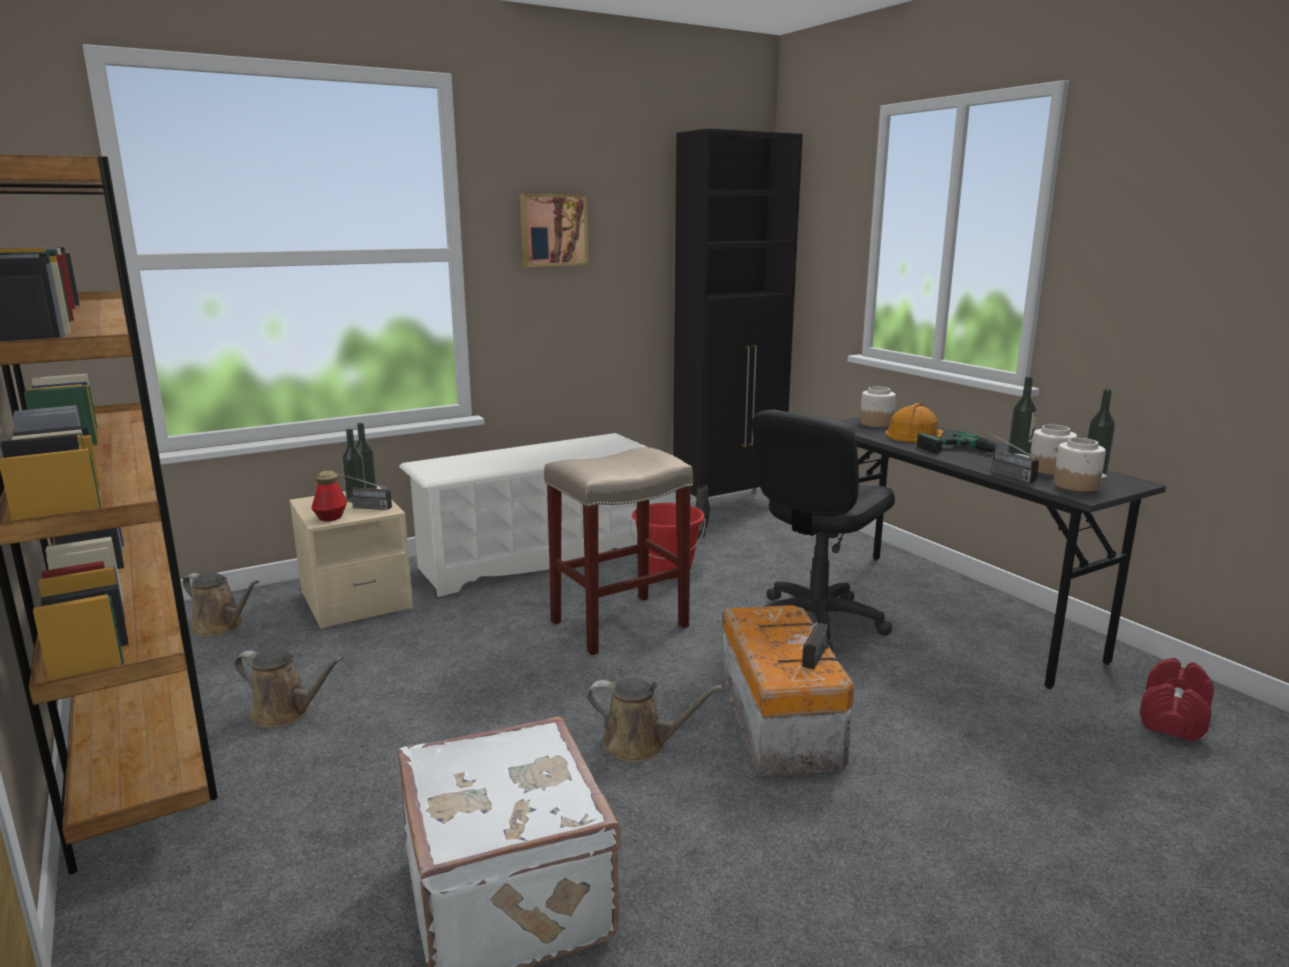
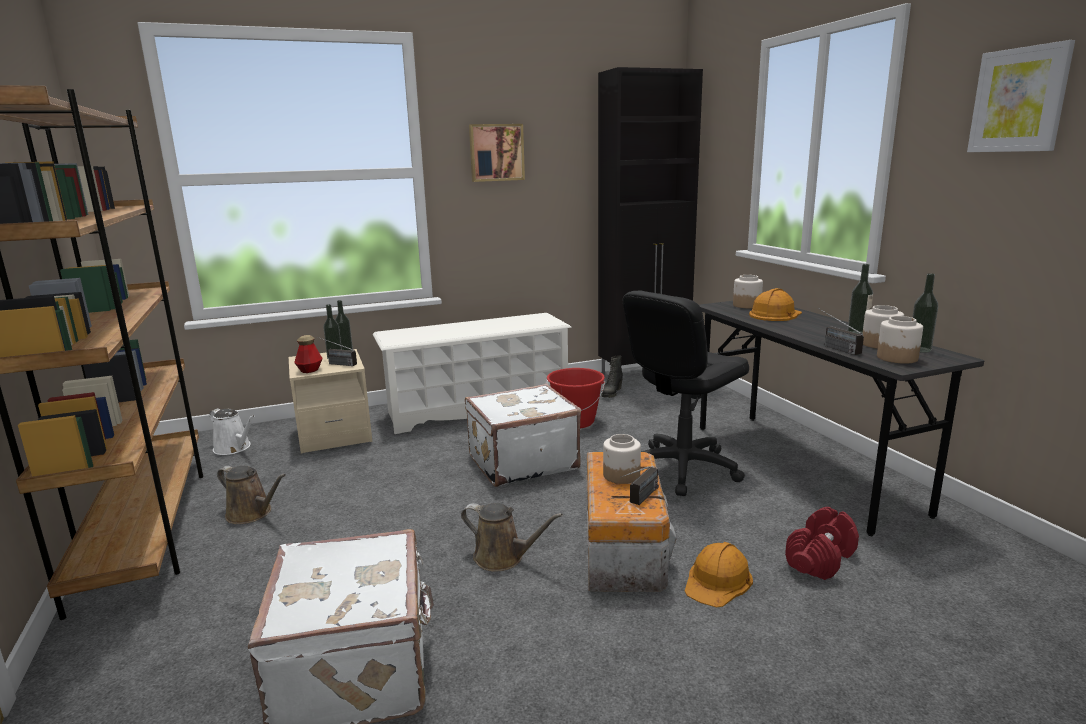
camera: 10 degrees right, 0 degrees up
(221, 626) = (234, 448): brown watering can -> white watering can
(618, 625) = (521, 462): beige stool -> white suitcase
(779, 635) = (622, 475): none -> jar
(902, 753) = (718, 581): none -> orange hard hat
(961, 452) = (807, 329): power drill -> none
(1173, 718) = (981, 570): red dumbbell -> red dumbbell (820, 559)
(1196, 199) = (1019, 100): none -> picture

